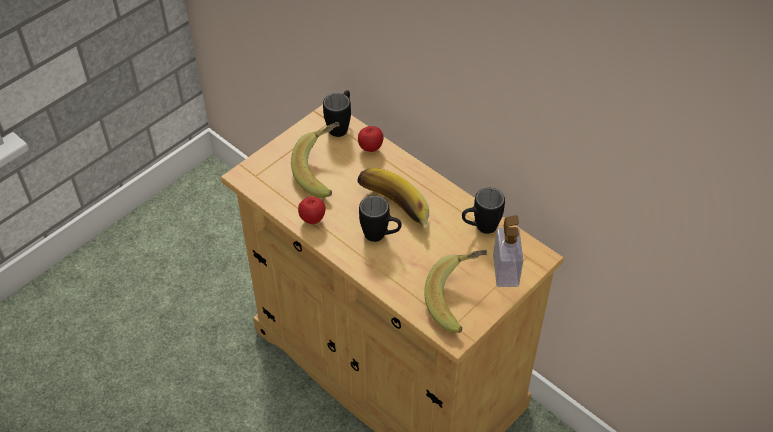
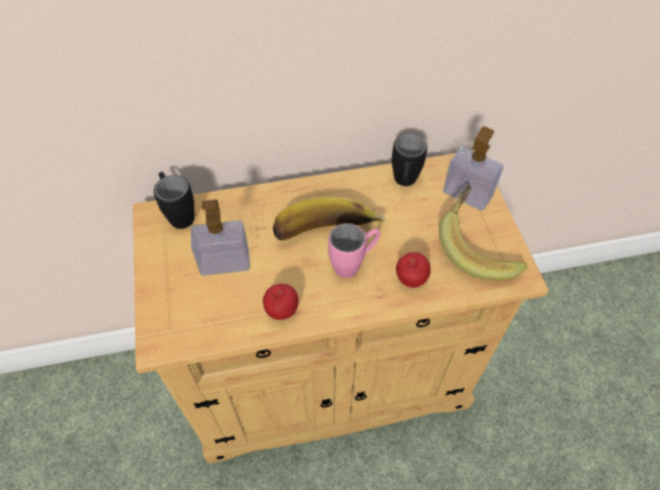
camera: 55 degrees left, 5 degrees up
(324, 171) = (225, 263): banana -> soap dispenser
(370, 148) = (233, 207): apple -> apple (410, 280)
(381, 236) = (354, 264): black mug -> pink mug

